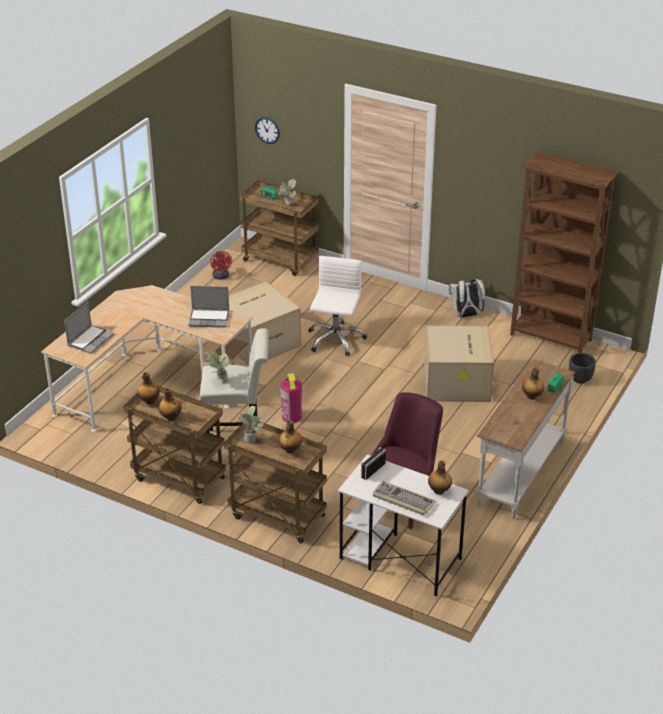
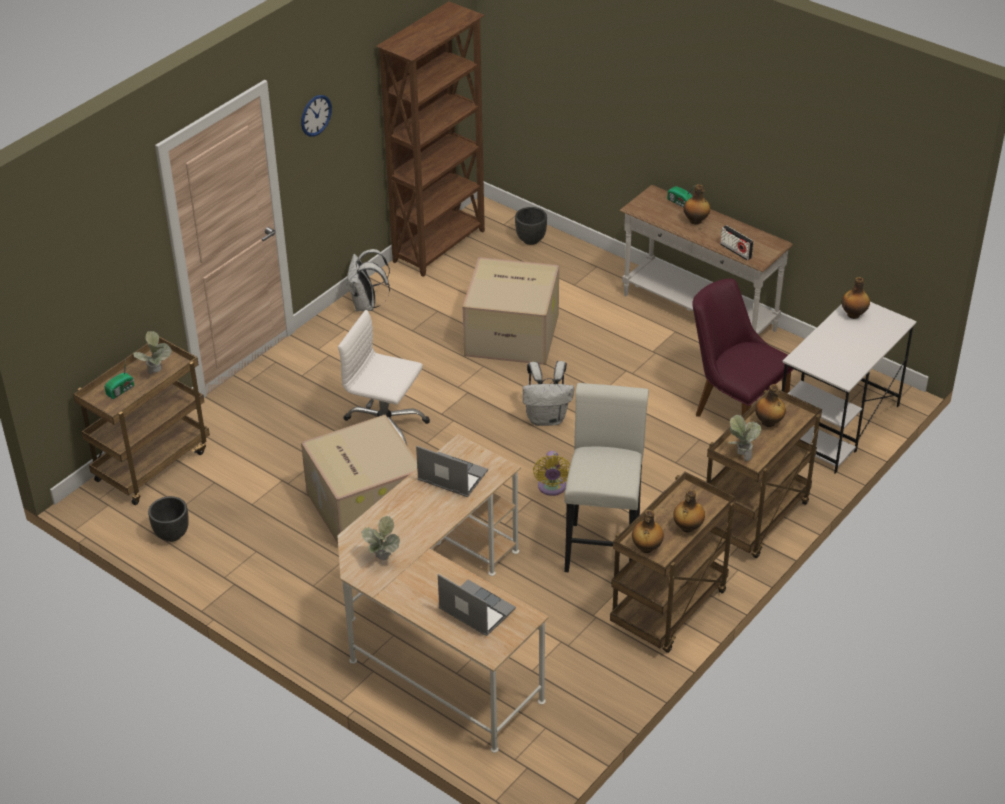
camera: 80 degrees left, 5 degrees up
(210, 319) = (451, 476): laptop -> laptop turned 75 degrees counterclockwise
(219, 380) = (613, 473): potted plant -> potted plant (382, 560)
(221, 277) = (171, 534): red fan -> black planter
(267, 130) = (66, 308): wall clock -> wall clock (315, 115)
(291, 416) = (552, 488): fire extinguisher -> yellow fan
(366, 407) = (547, 418): none -> white backpack
(373, 470) = (814, 359): radio -> radio (736, 251)
(402, 500) = (869, 343): keyboard -> none

